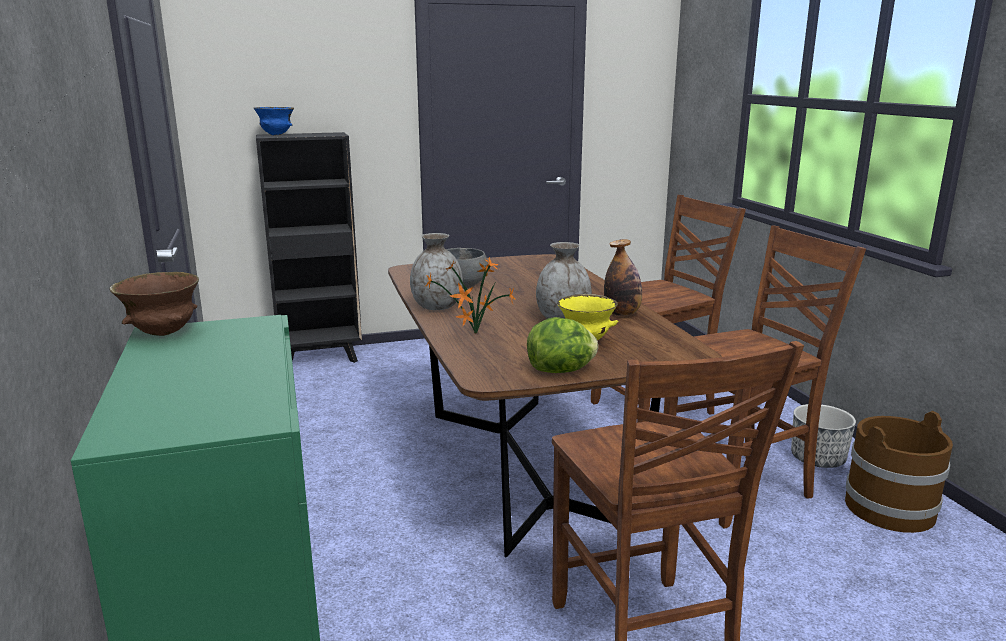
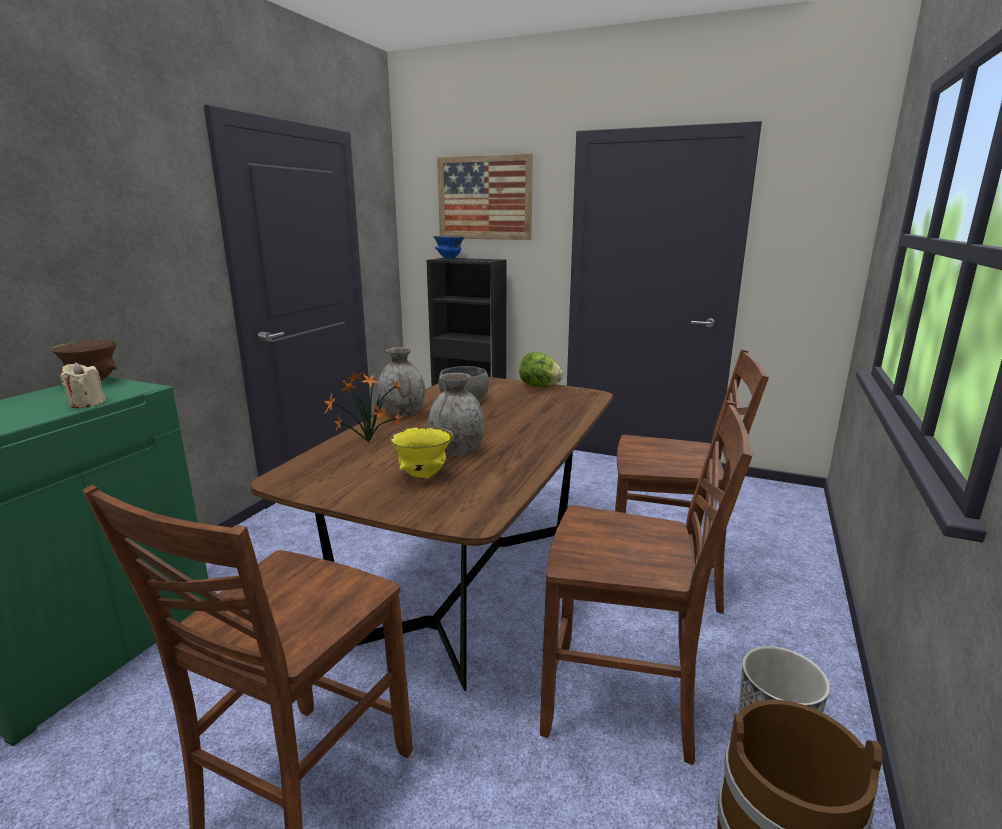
camera: 40 degrees right, 0 degrees up
(259, 347) = (86, 403): none -> beige candle
(306, 59) = (484, 198): none -> picture
(561, 371) = (338, 493): lettuce -> lettuce (539, 386)
(622, 314) = (518, 461): bottle -> none

